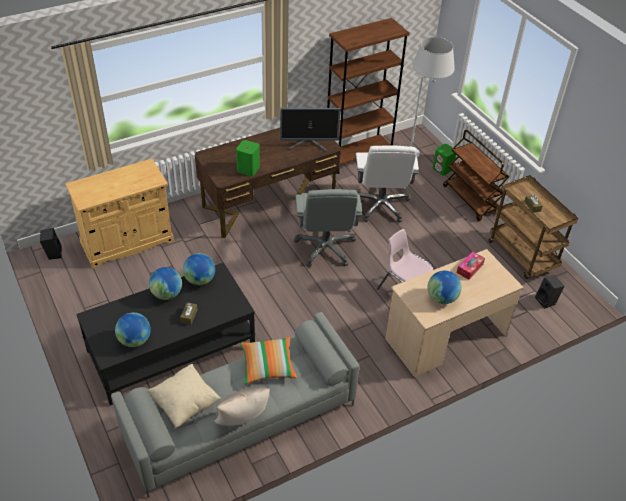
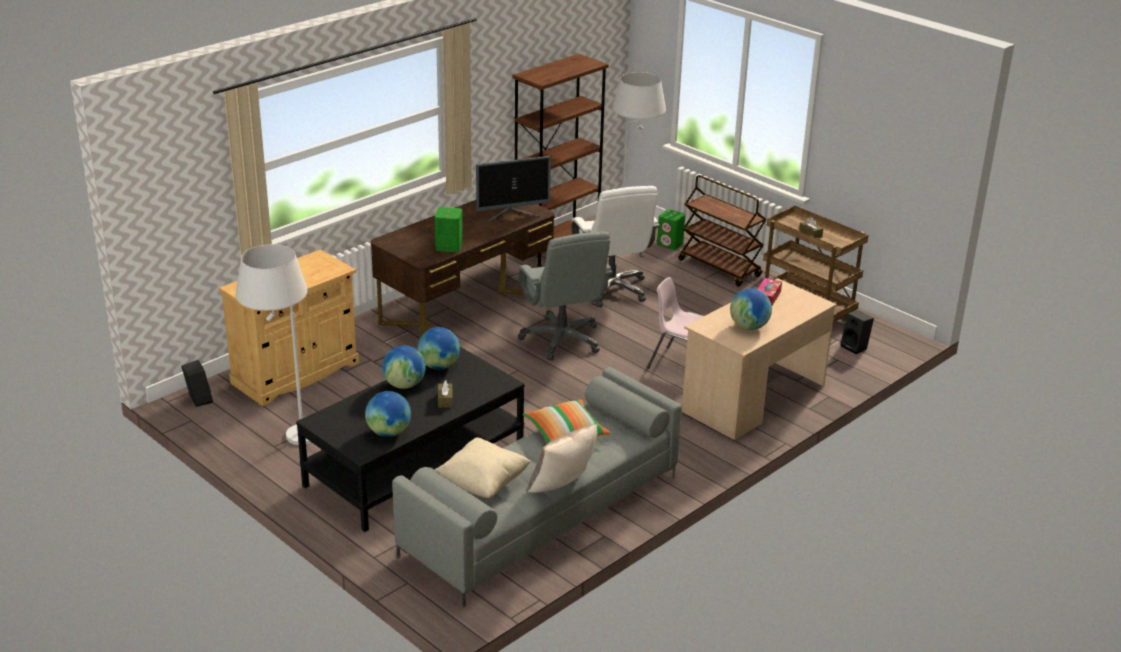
camera: 15 degrees left, 15 degrees down
(93, 305) = (285, 441): none -> white floor lamp

